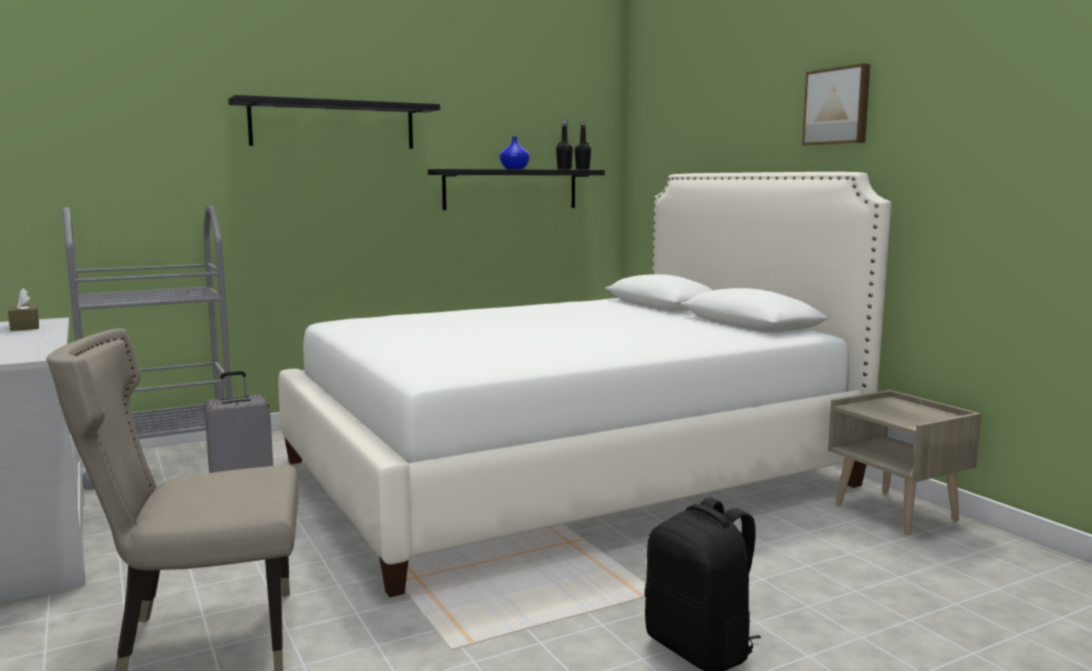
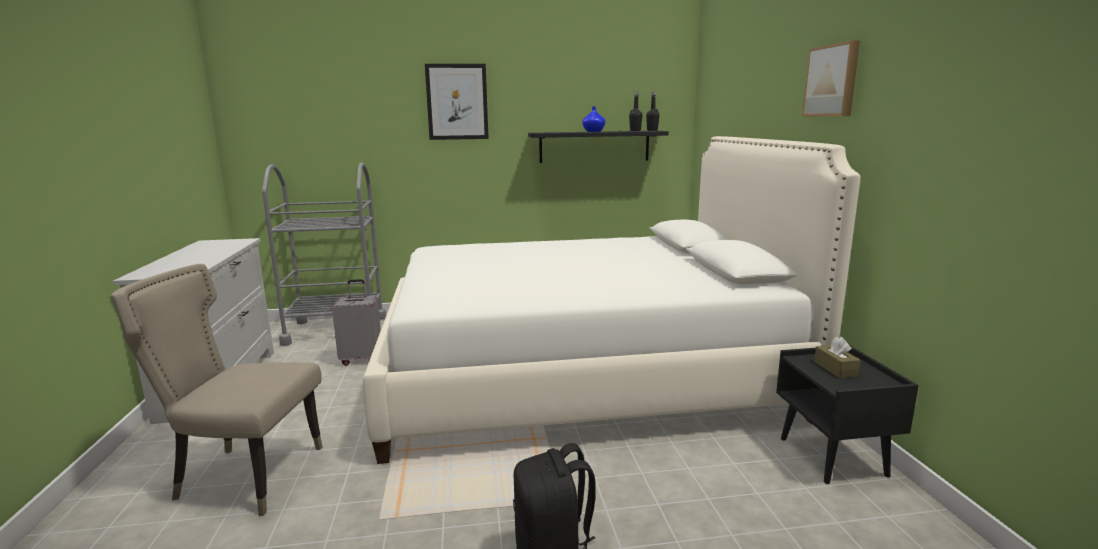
camera: 20 degrees right, 5 degrees up
(25, 326) = (224, 245): brown tissue box -> brown tissue box (835, 369)
(333, 125) = (457, 102): black shelf -> picture
(897, 512) = (833, 457): beige nightstand -> black nightstand

